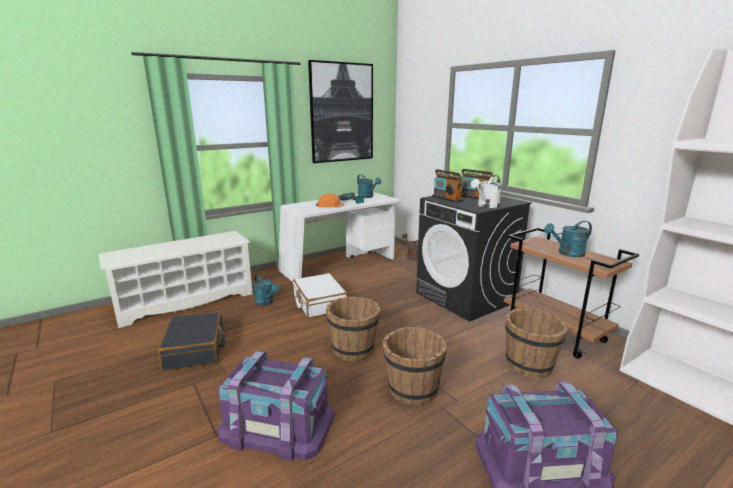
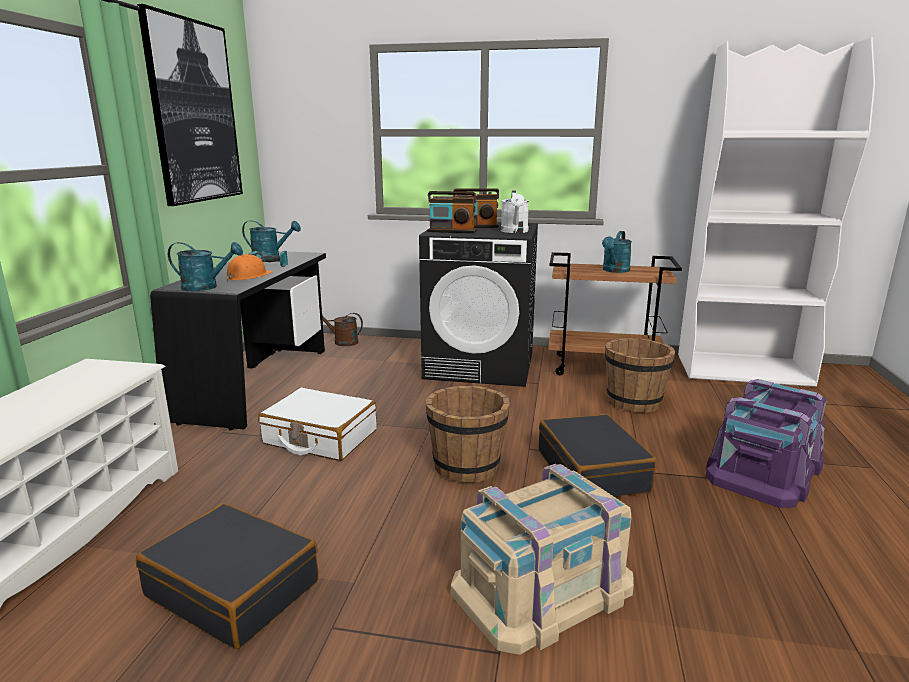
camera: 45 degrees left, 0 degrees up
(266, 302) = (229, 470): turquoise watering can -> turquoise watering can (206, 287)
(277, 426) = (543, 588): purple storage box -> beige storage box
(340, 266) = (259, 383): white desk -> black desk
(412, 389) = (592, 471): brown bucket -> black suitcase

